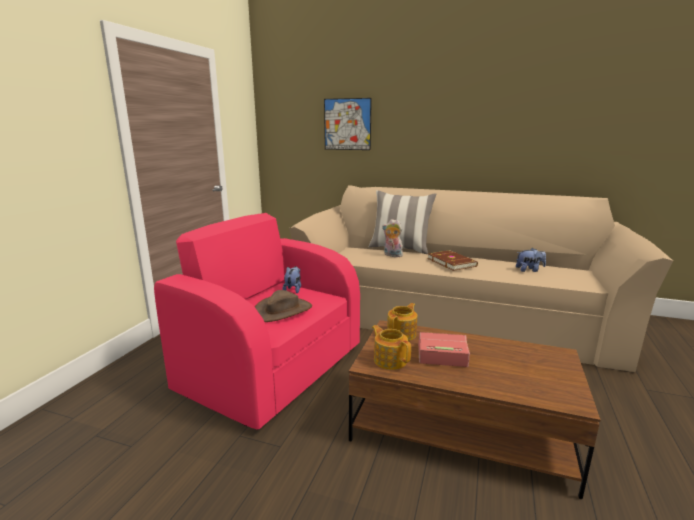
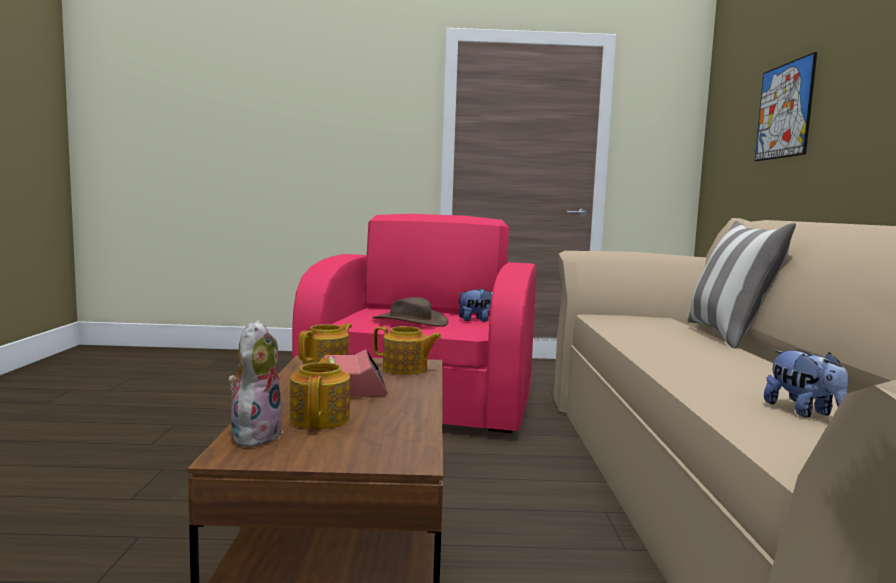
camera: 70 degrees right, 10 degrees down
(392, 255) = (670, 331): plush toy -> plush toy (255, 435)
(452, 262) = (700, 355): brown book -> none
(507, 371) = (321, 418): none -> teapot

